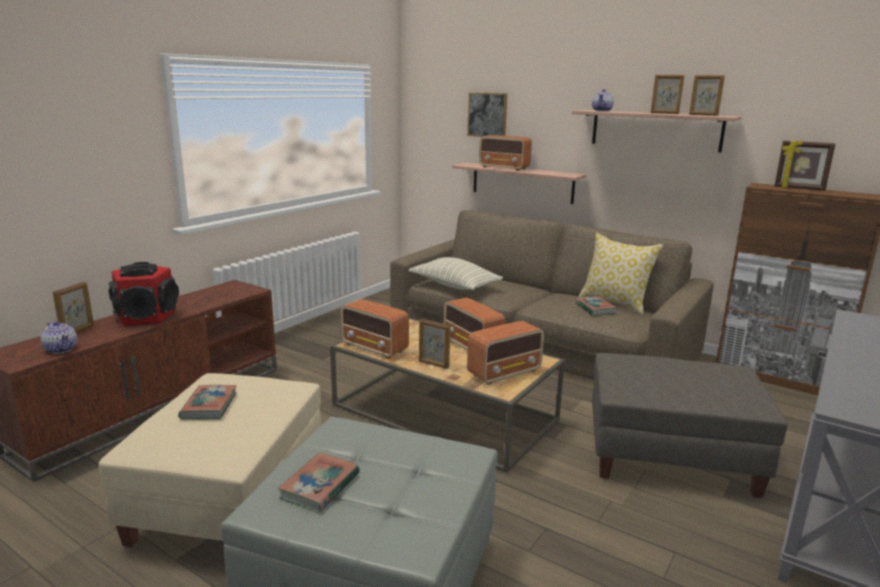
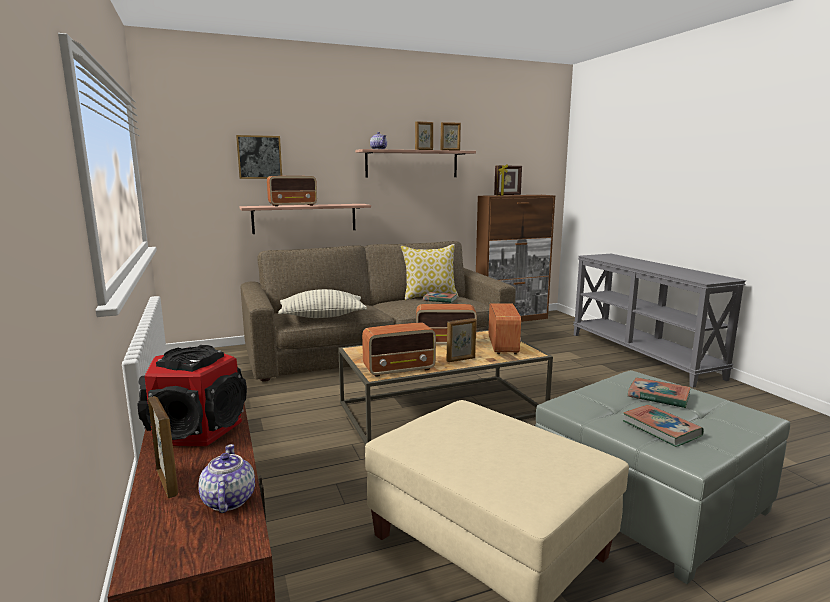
camera: 55 degrees left, 5 degrees down
(61, 349) = (228, 501): teapot -> teapot turned 90 degrees counterclockwise
(209, 406) = (471, 449): book -> book (658, 396)
(670, 457) = (568, 368): grey ottoman -> none

